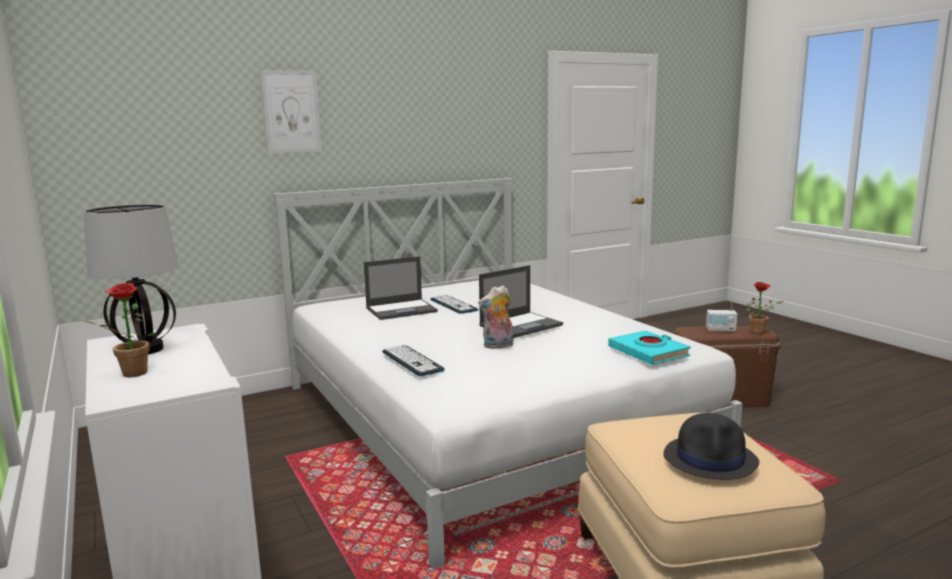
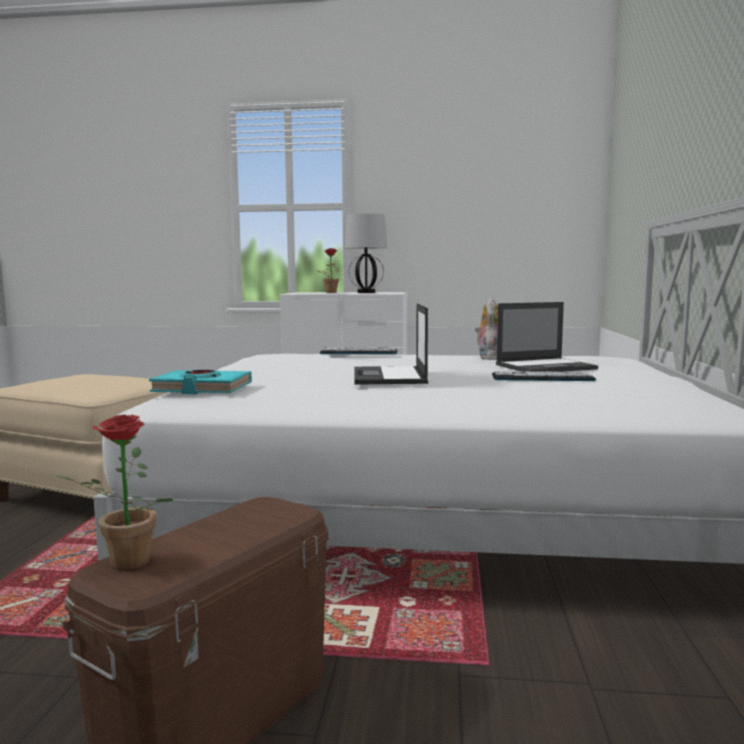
camera: 125 degrees right, 5 degrees down
(291, 112) = (679, 115): picture -> none
(402, 310) = (546, 367): laptop -> laptop turned 120 degrees counterclockwise
(498, 346) = (344, 367): plush toy -> plush toy (488, 358)
(711, 459) = (69, 377): black hat -> none
(721, 330) = (223, 537): radio -> none

